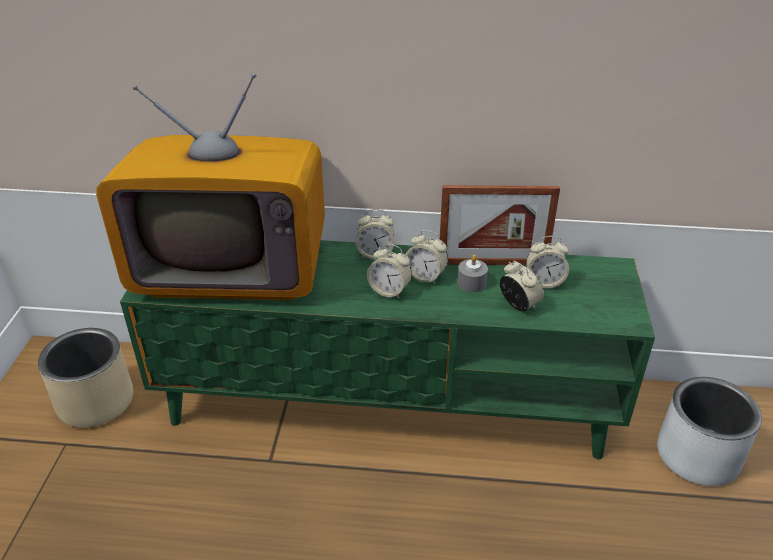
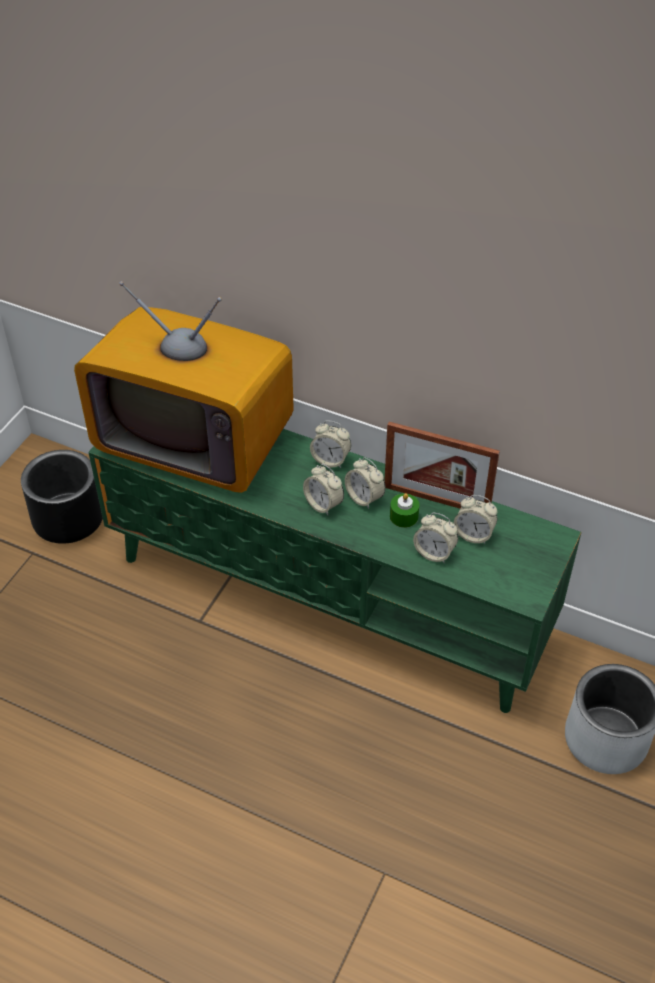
camera: 20 degrees right, 10 degrees up
(96, 401) = (69, 518): beige planter -> black planter
(471, 283) = (404, 516): grey candle -> green candle
(519, 305) = (434, 552): alarm clock -> alarm clock turned 135 degrees clockwise

